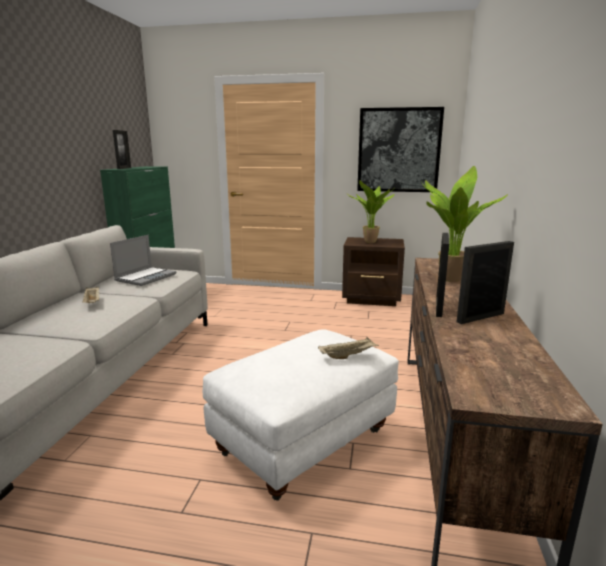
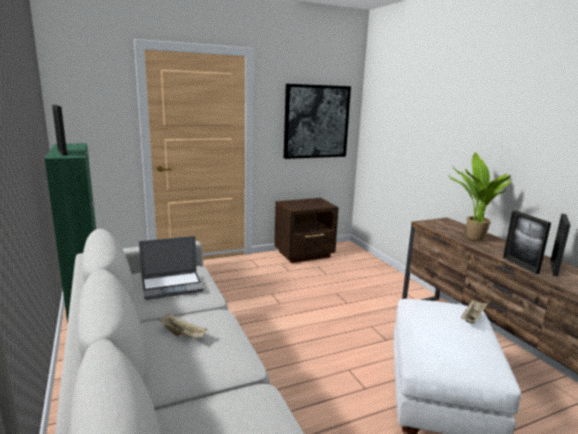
camera: 35 degrees left, 0 degrees up
(146, 277) = (173, 286): laptop -> laptop turned 75 degrees clockwise
(371, 242) = (306, 205): potted plant -> none

